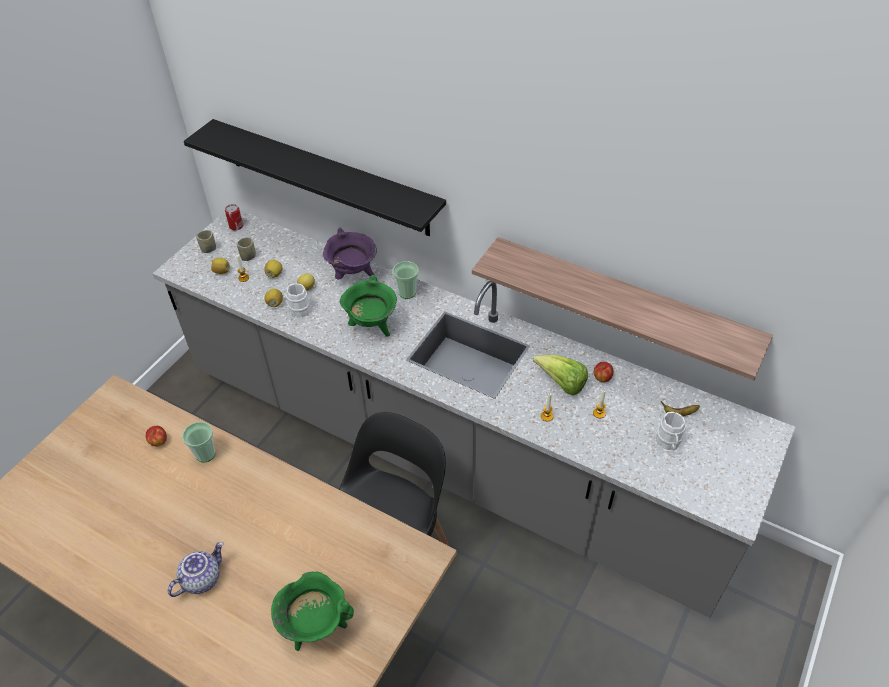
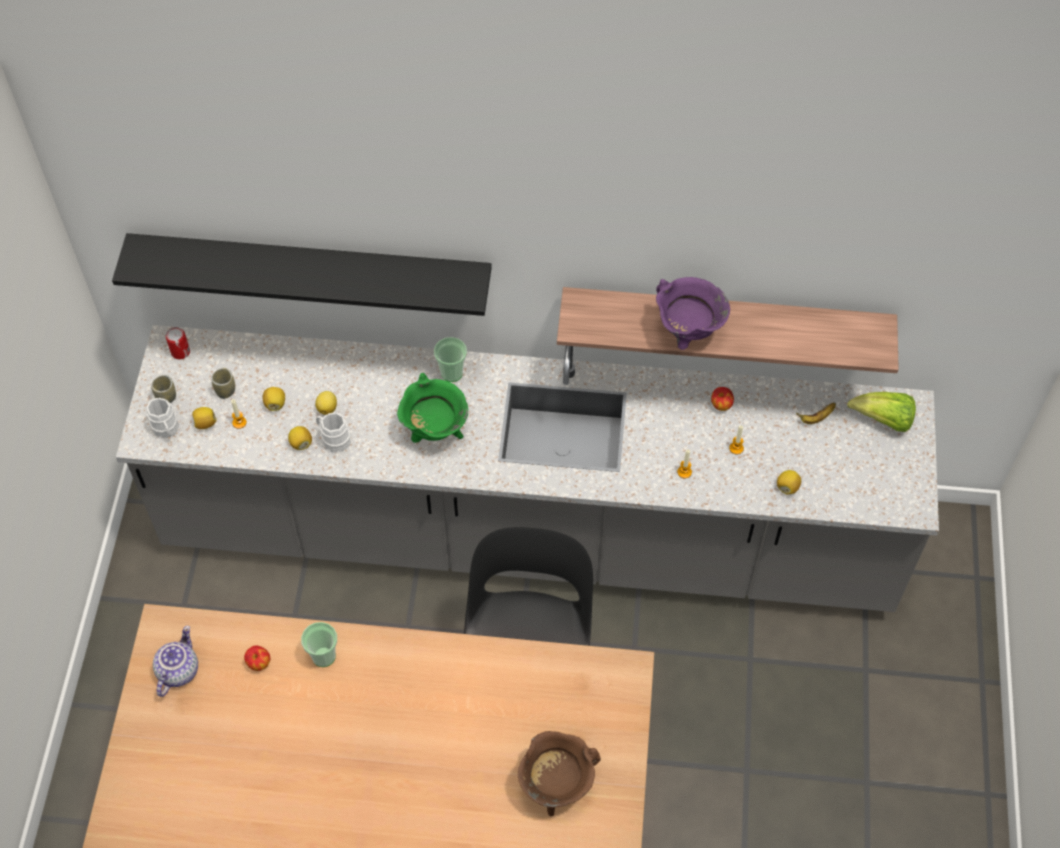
camera: 25 degrees left, 10 degrees up
(201, 578) = (408, 789): teapot -> teapot (177, 670)
(316, 626) = (556, 785): green cooking pot -> brown cooking pot
(353, 275) = (373, 371): purple cooking pot -> purple cooking pot (687, 333)
(561, 383) = (682, 427): lettuce -> lettuce (883, 420)
(629, 457) = (787, 487): none -> lemon
(668, 443) = (819, 456): white mug -> white mug (166, 430)

